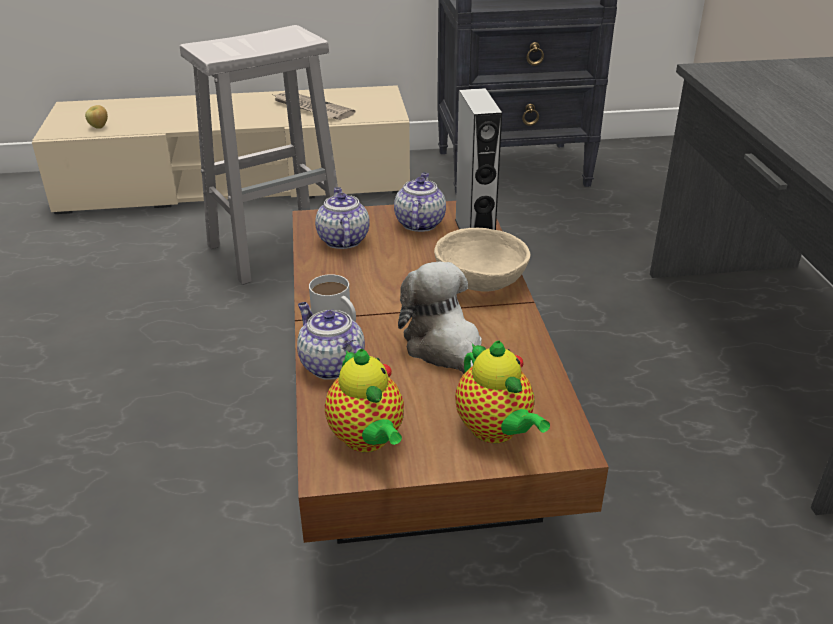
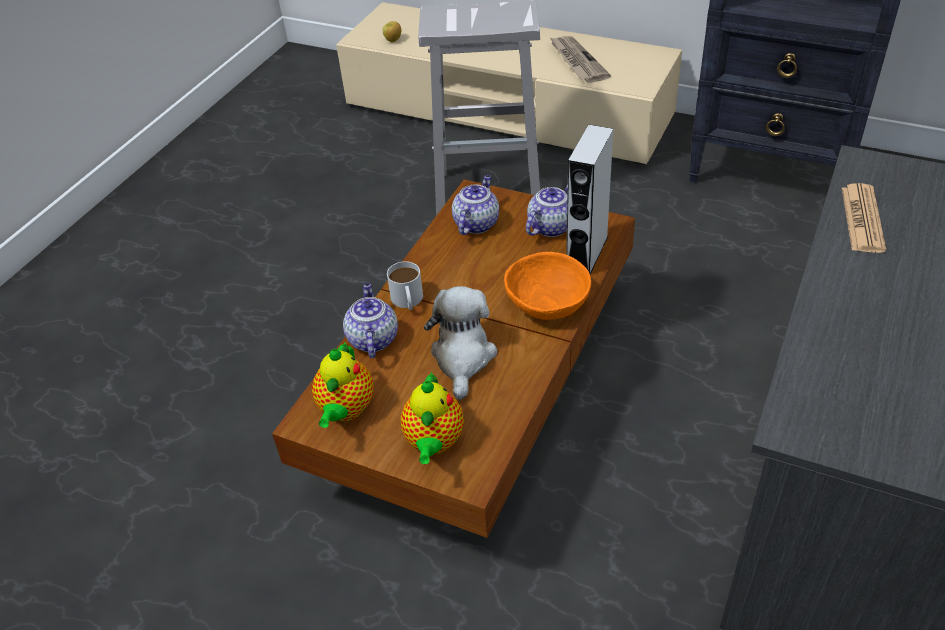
camera: 35 degrees right, 10 degrees up
(479, 280) = (546, 303): beige bowl -> orange bowl
(757, 98) = (862, 219): none -> newspaper

